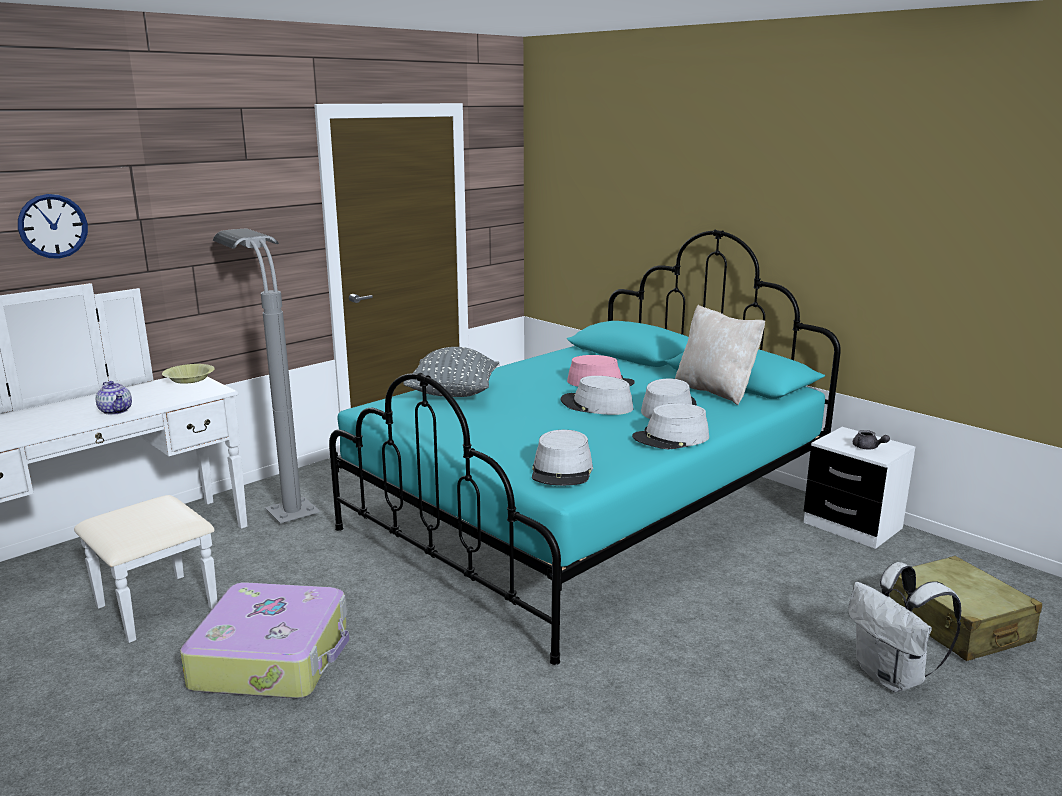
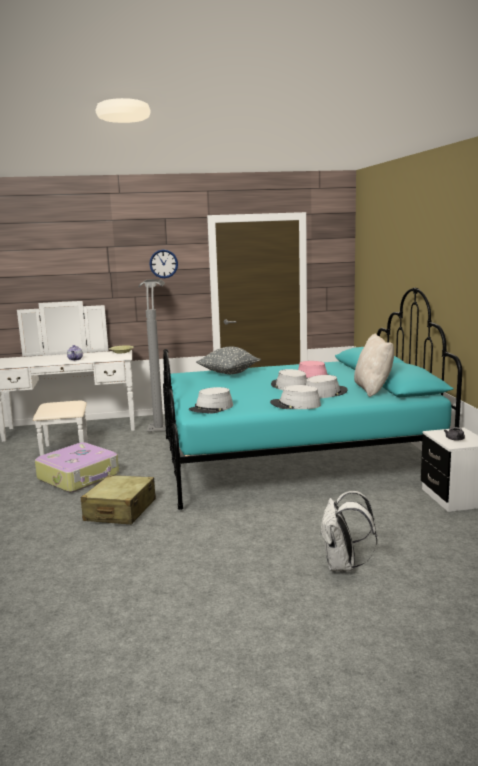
camera: 35 degrees right, 5 degrees down
(53, 226) = (69, 273): wall clock -> wall clock (163, 263)
(957, 625) = (432, 558): beige suitcase -> beige suitcase (120, 511)

